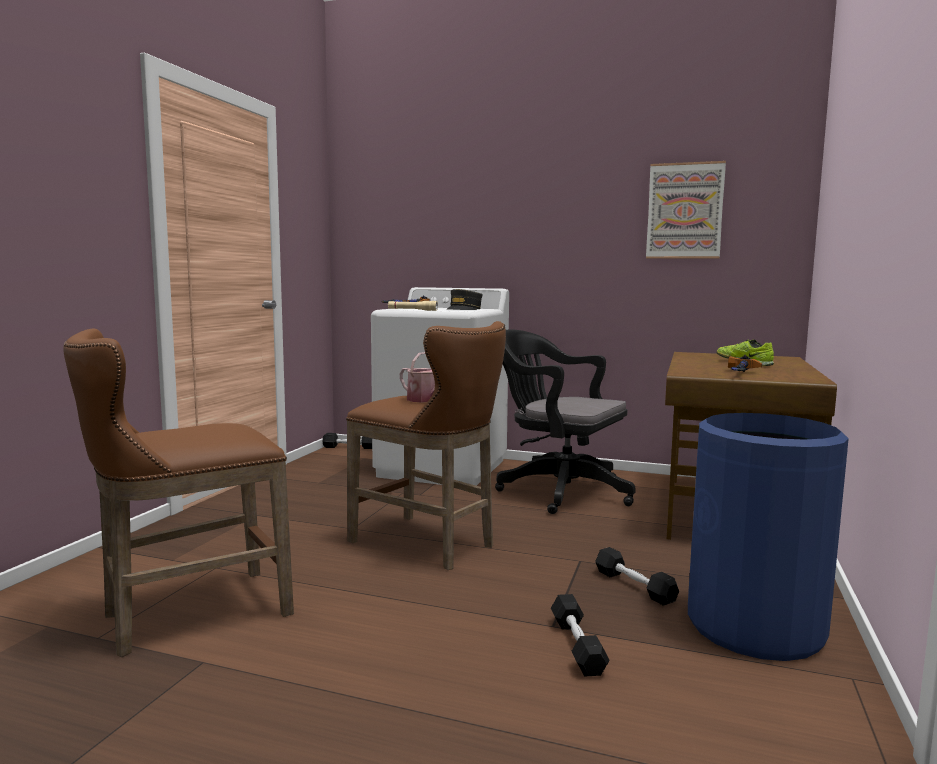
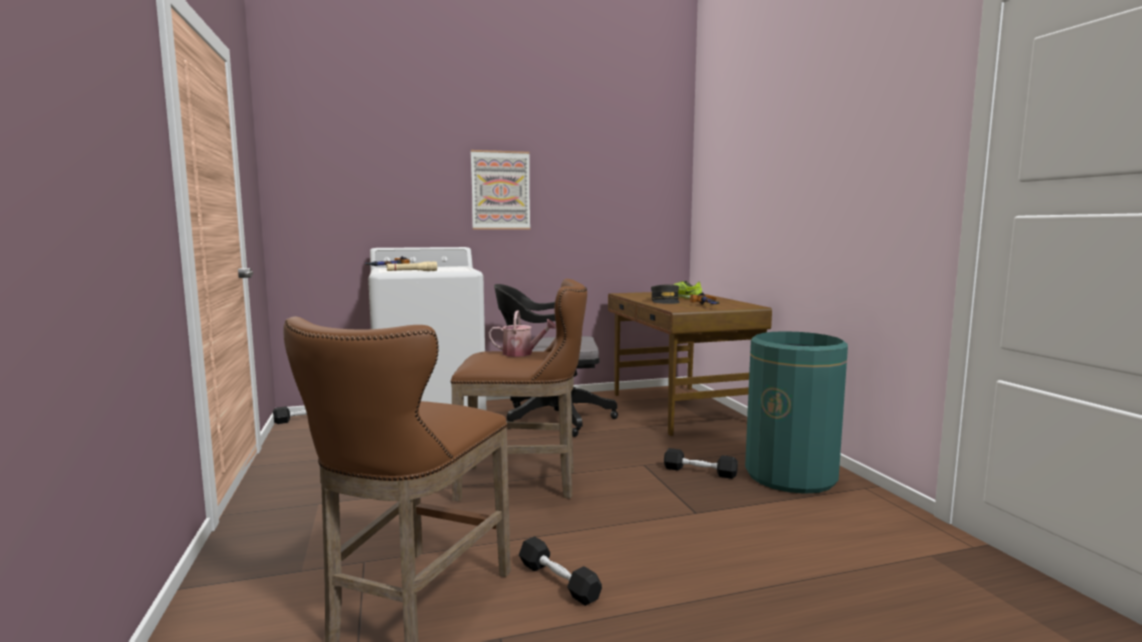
camera: 35 degrees left, 0 degrees up
(464, 309) = (449, 268): grey cap -> grey cap (665, 301)
(577, 646) = (727, 520): black dumbbell -> black dumbbell (558, 581)
(684, 211) = (607, 182): picture -> picture (500, 190)
(755, 627) = (791, 475): blue trash can -> green trash can

